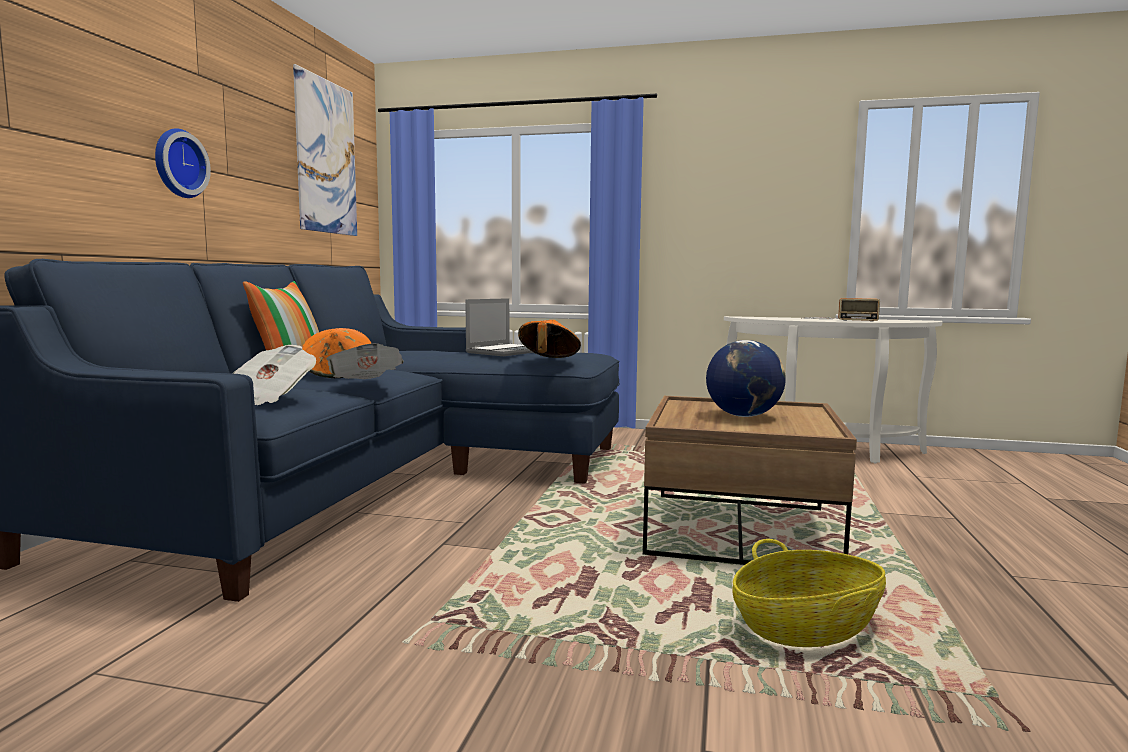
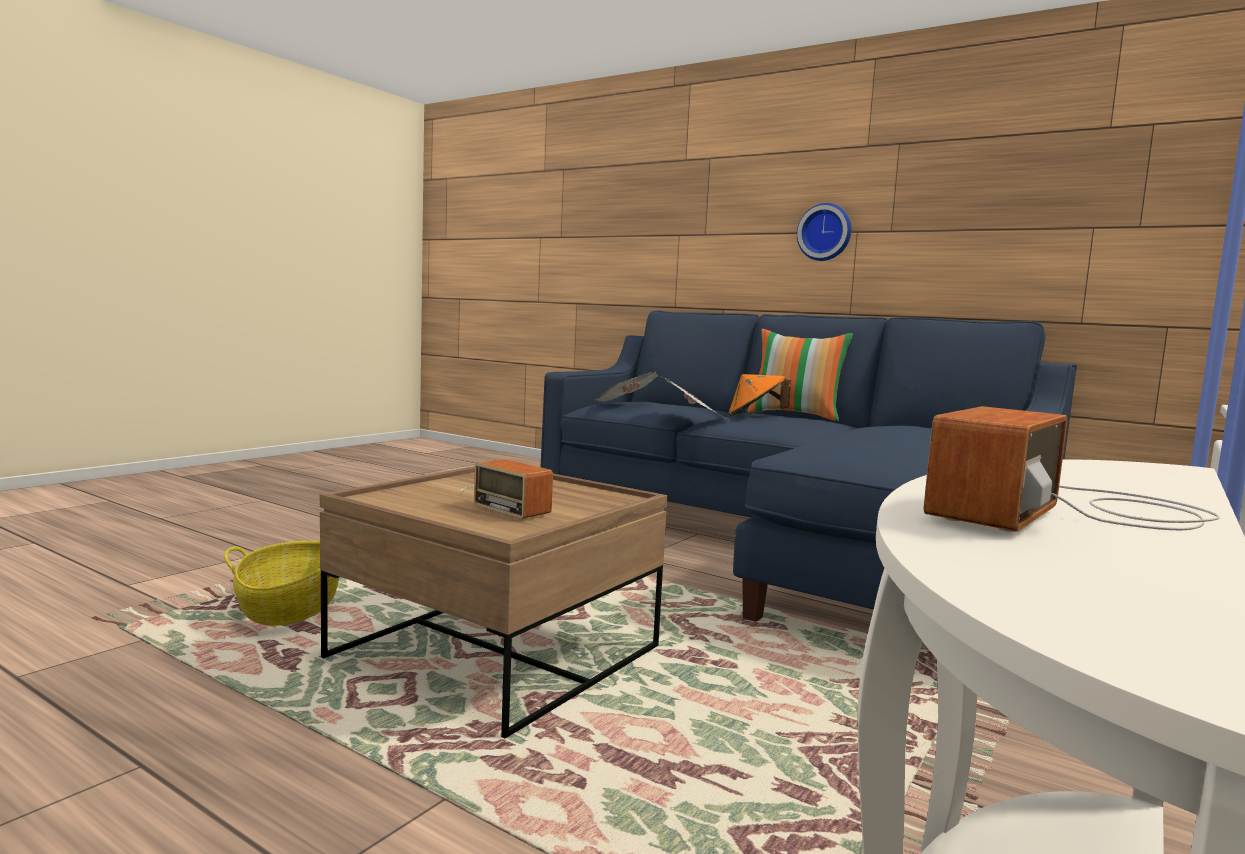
camera: 110 degrees right, 0 degrees up
(326, 157) = (1089, 174): picture -> none
(505, 352) = (900, 441): laptop -> none
(548, 360) = (797, 442): orange hat -> none
(743, 416) = (507, 499): globe -> radio

